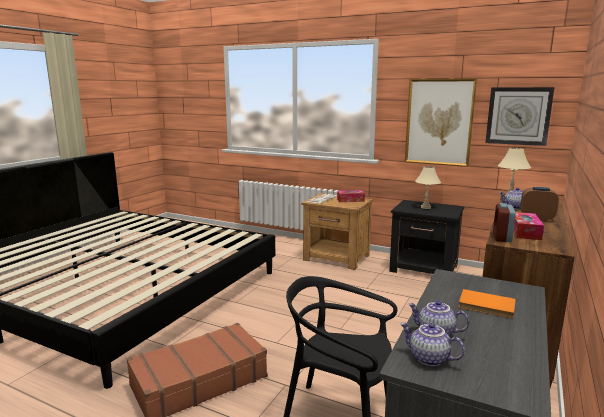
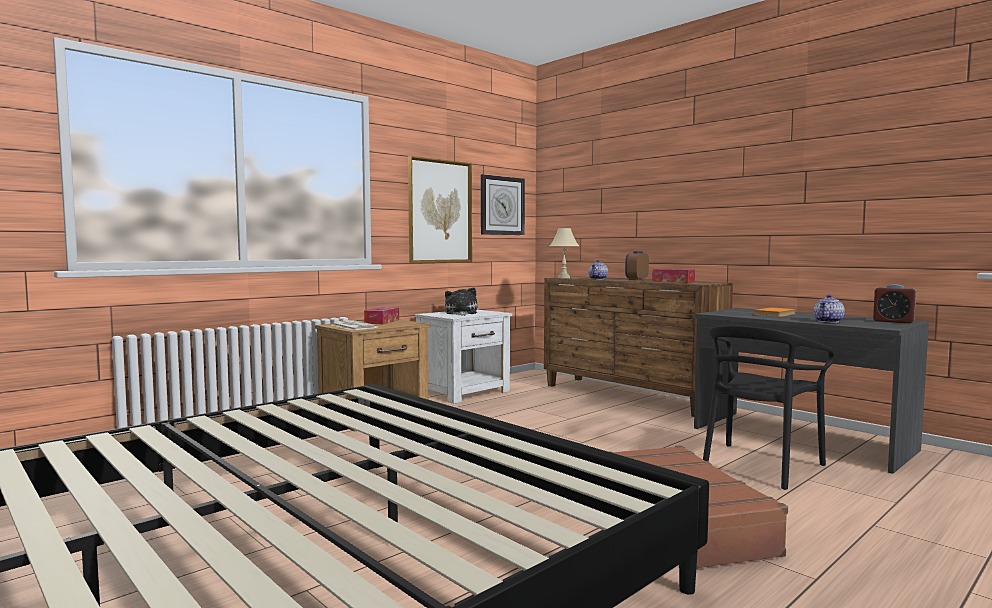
camera: 70 degrees left, 10 degrees down
(424, 269) = (465, 392): black nightstand -> white nightstand
(426, 207) = (461, 313): beige table lamp -> plush toy
(428, 358) = (870, 324): teapot -> none
(502, 237) = (686, 283): alarm clock -> alarm clock (893, 321)

